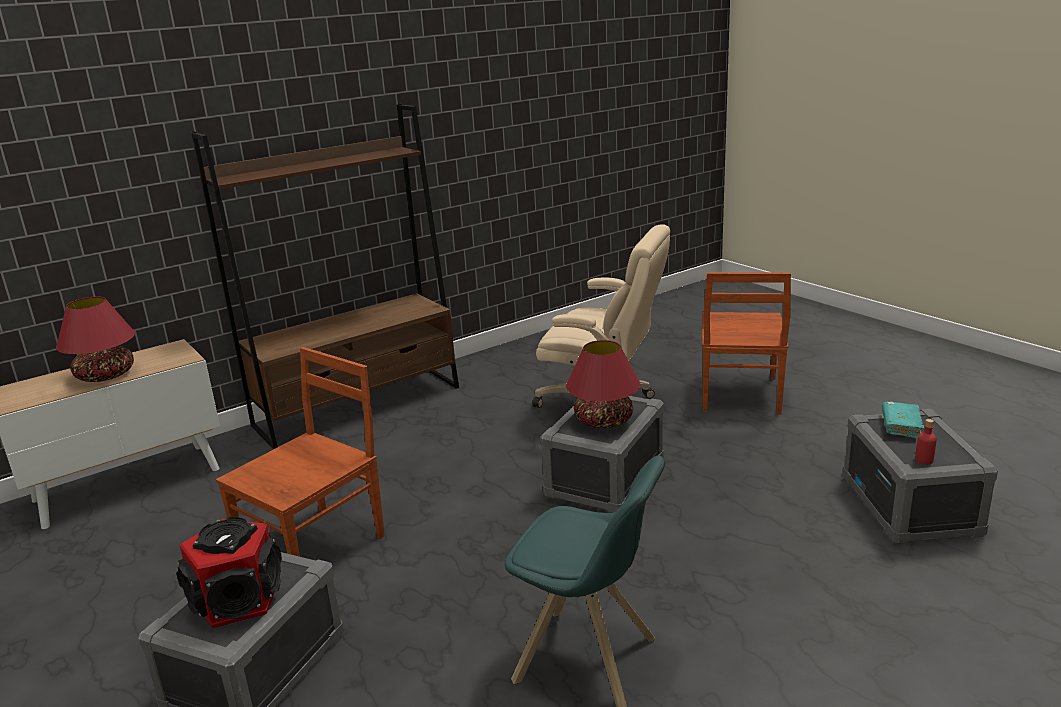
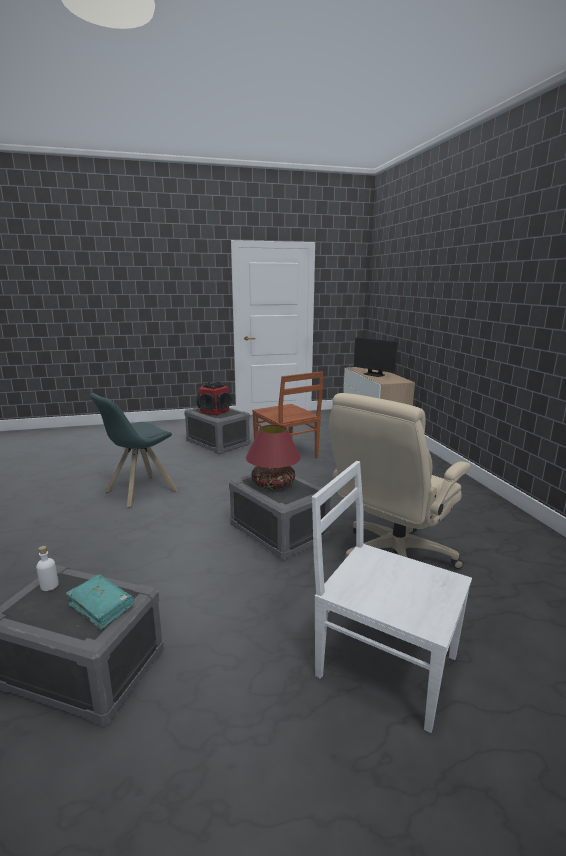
camera: 110 degrees right, 5 degrees down
(106, 375) = (374, 374): red table lamp -> monitor
(359, 406) = (441, 474): brown bookcase -> none
(739, 395) = (383, 664): brown chair -> white chair
(924, 460) = (49, 585): red bottle -> white bottle

